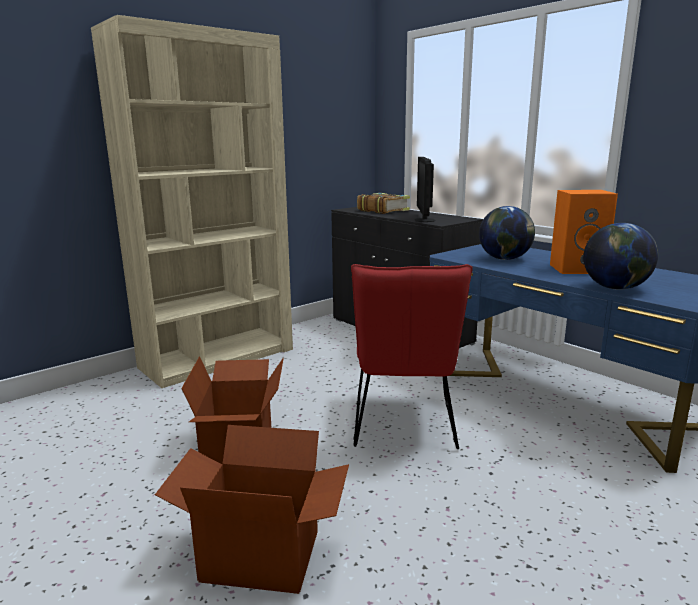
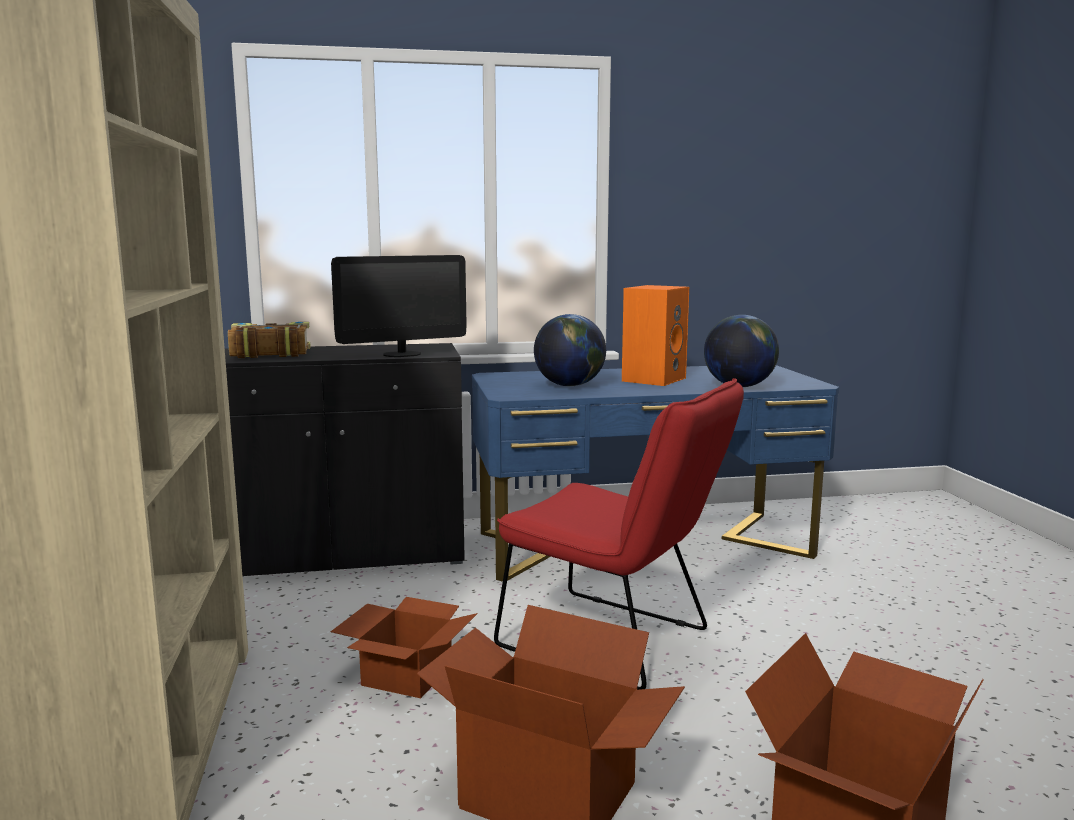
camera: 60 degrees left, 5 degrees down
(308, 384) = (406, 674): none -> cardboard box
(424, 220) = (402, 354): monitor -> monitor turned 60 degrees counterclockwise

